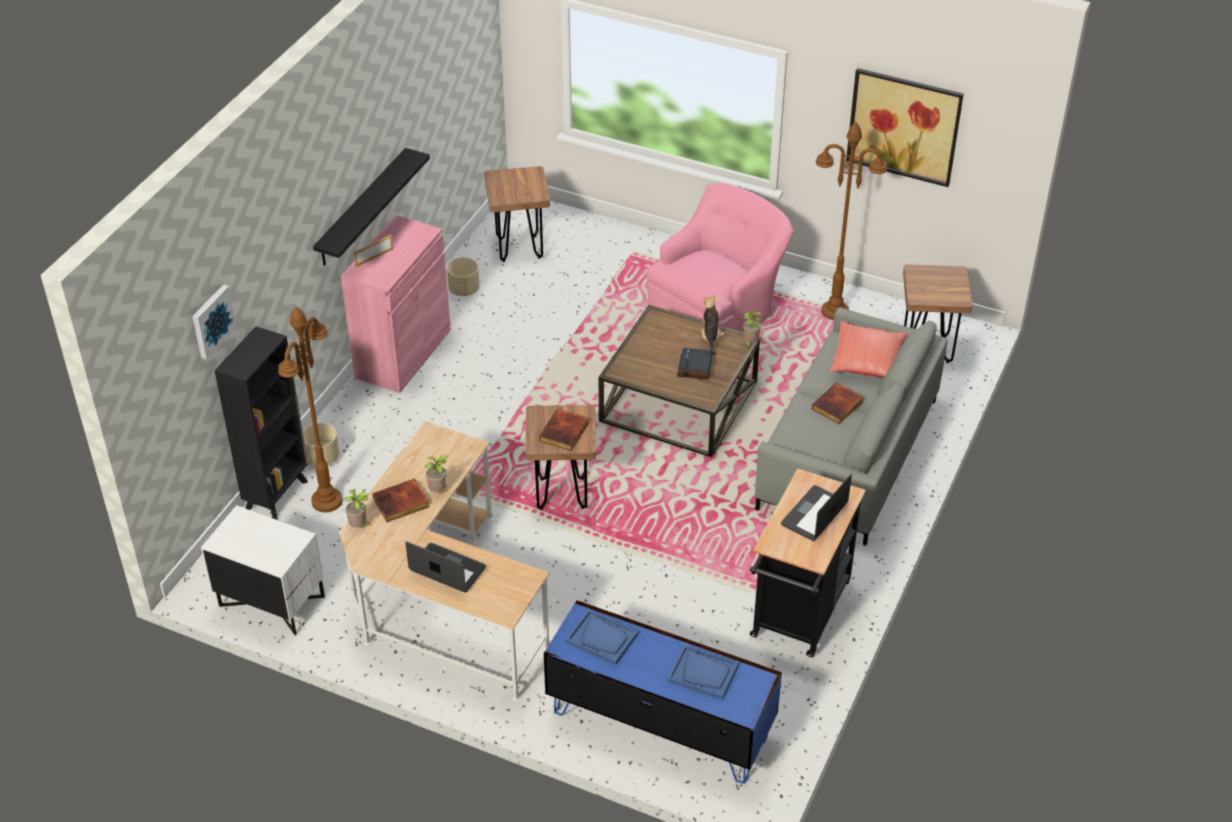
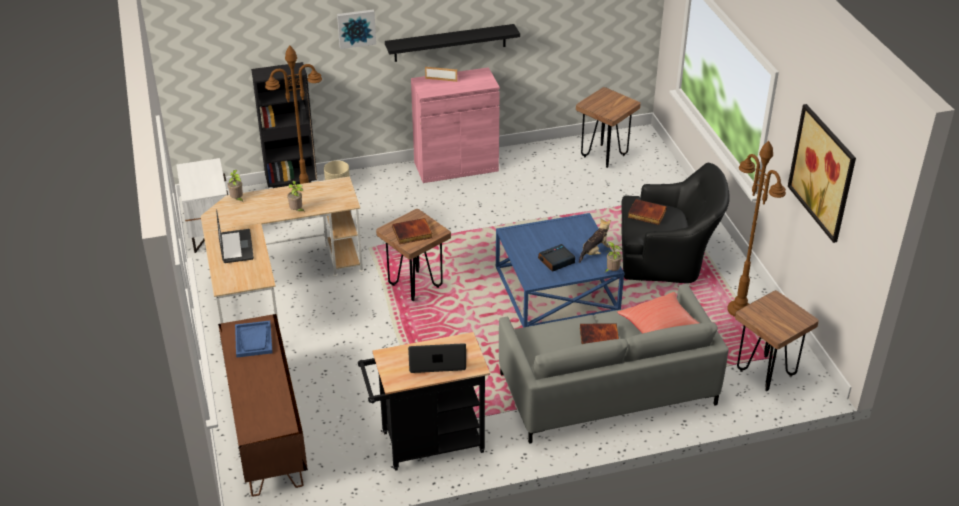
camera: 50 degrees right, 5 degrees down
(212, 320) = (259, 35): picture -> picture (356, 28)
(401, 503) = (271, 203): book -> book (646, 214)
(464, 290) = (539, 157): beige planter -> none
(660, 723) = (267, 430): blue tv stand -> brown tv stand
(679, 402) = (556, 289): brown coffee table -> blue coffee table
(703, 673) = (266, 398): blue tray -> none
(718, 306) = (668, 258): pink armchair -> black armchair

